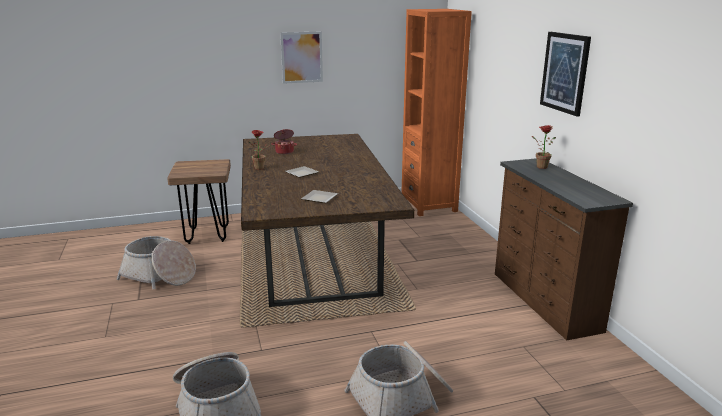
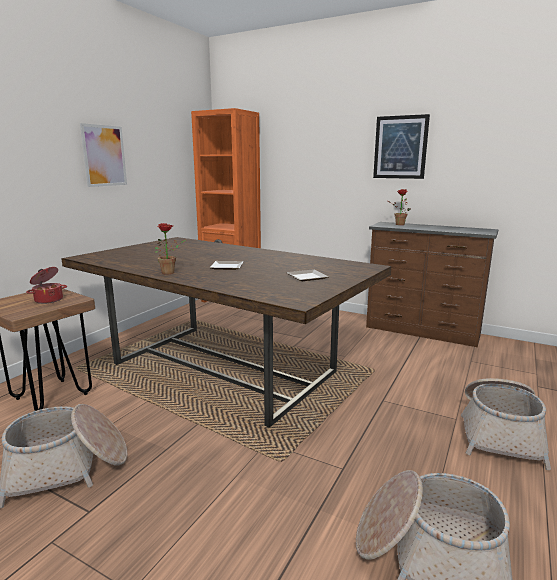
camera: 45 degrees left, 5 degrees down
(284, 152) = (151, 258): cooking pot -> cooking pot (48, 300)

